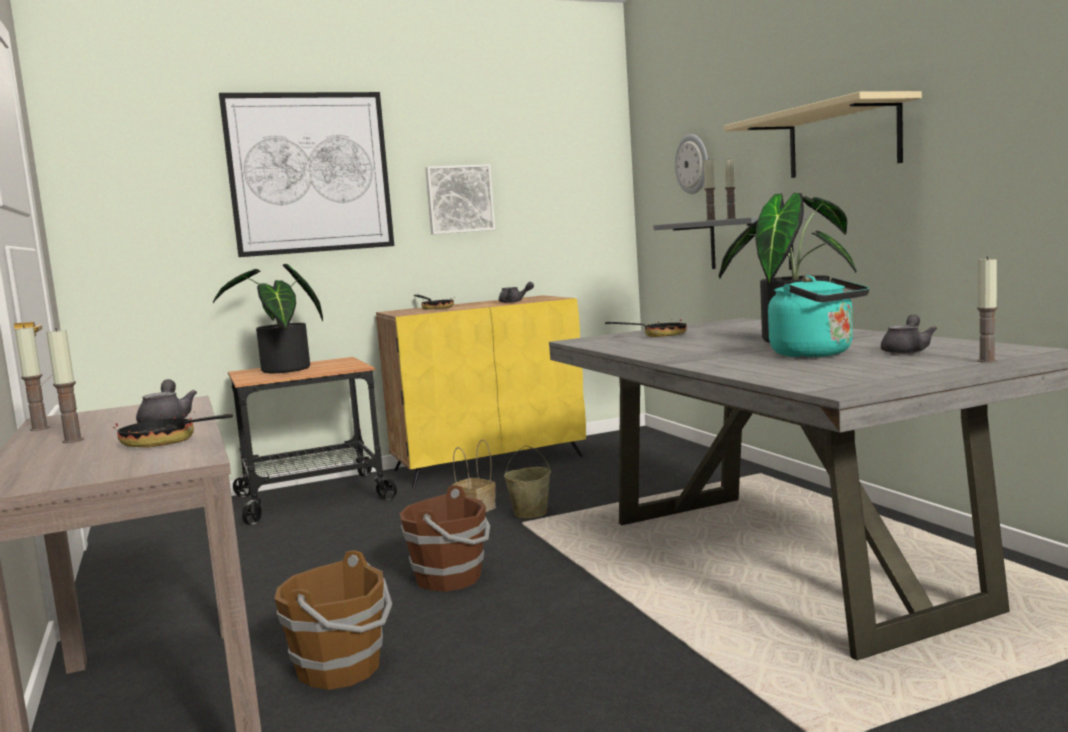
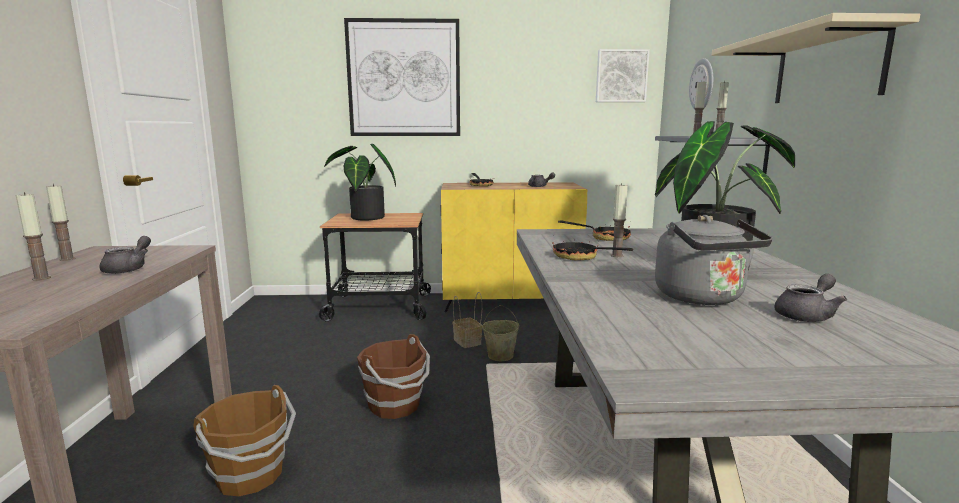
camera: 20 degrees right, 5 degrees up
(166, 442) = (65, 296): frying pan -> frying pan (581, 258)
(459, 199) = (514, 103): picture -> picture (621, 76)
(816, 354) = (703, 298): turquoise kettle -> grey kettle
(987, 361) = (891, 363): candle -> candle (617, 256)

